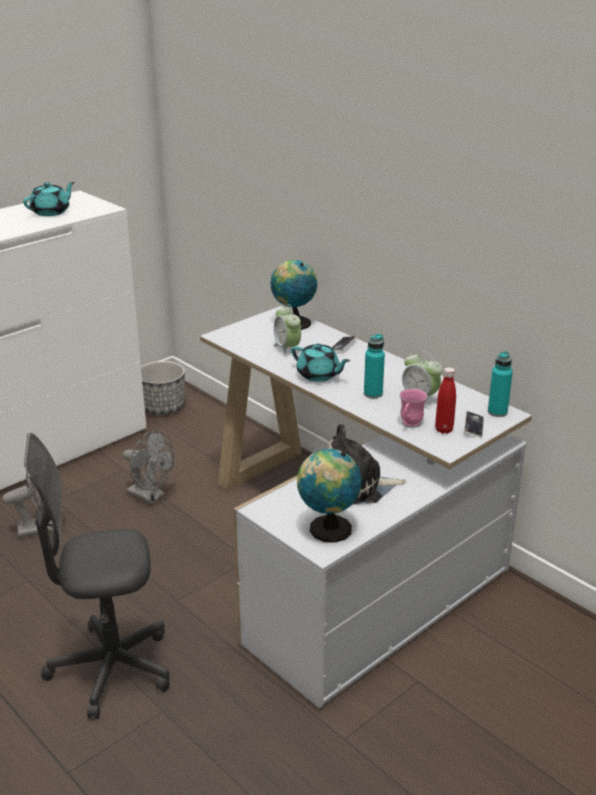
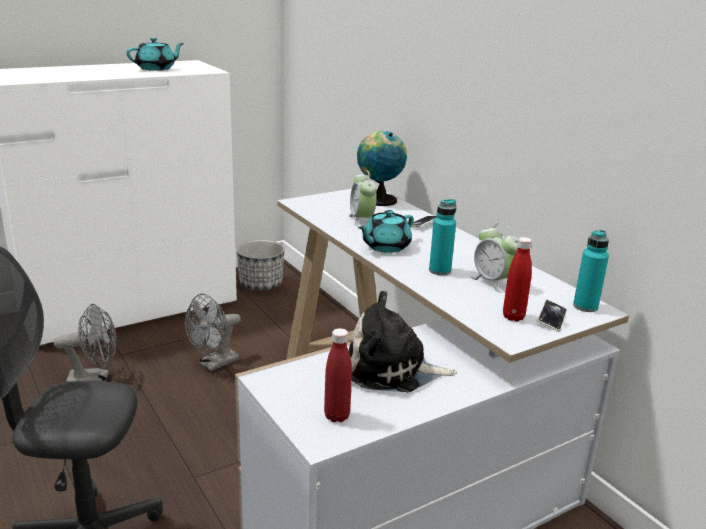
camera: 10 degrees right, 5 degrees down
(151, 496) = (214, 364): grey fan -> grey fan turned 90 degrees clockwise
(319, 375) = (385, 246): turquoise teapot -> turquoise teapot turned 90 degrees clockwise
(327, 530) = (337, 416): globe -> red bottle
(409, 425) = (472, 307): pink mug -> none

